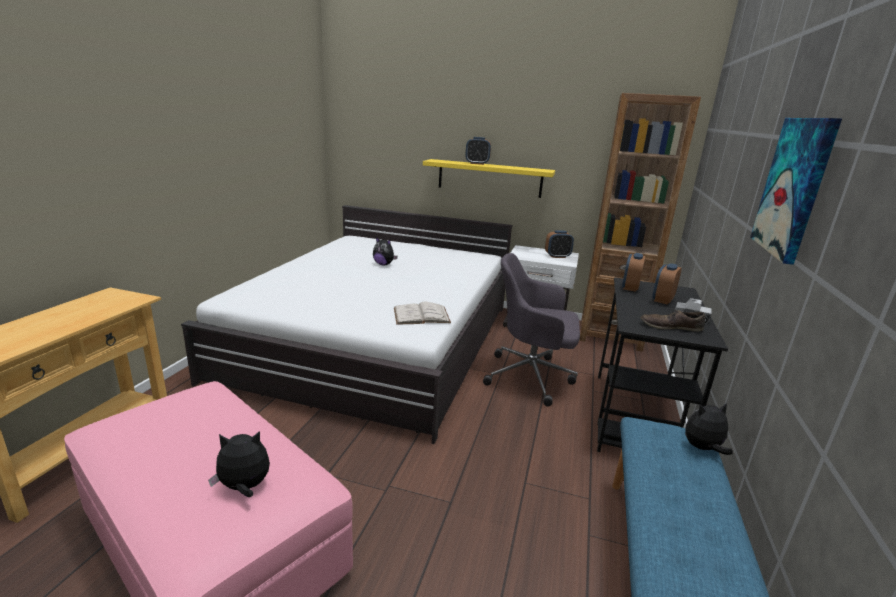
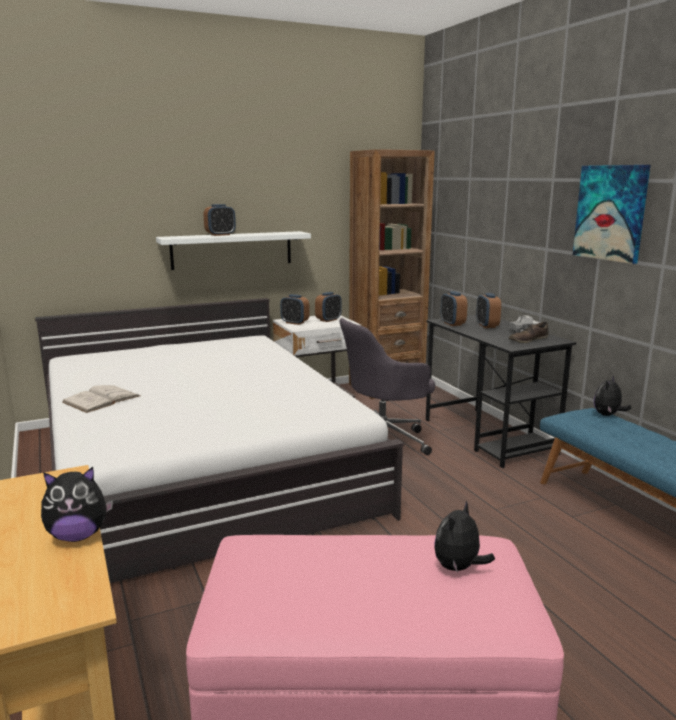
camera: 40 degrees left, 5 degrees down
(384, 264) = (178, 372): plush toy -> plush toy (78, 536)
(421, 315) = (321, 400): white book -> white book (101, 399)
(489, 178) = (232, 250): yellow shelf -> white shelf
(525, 251) = (295, 323): none -> alarm clock

